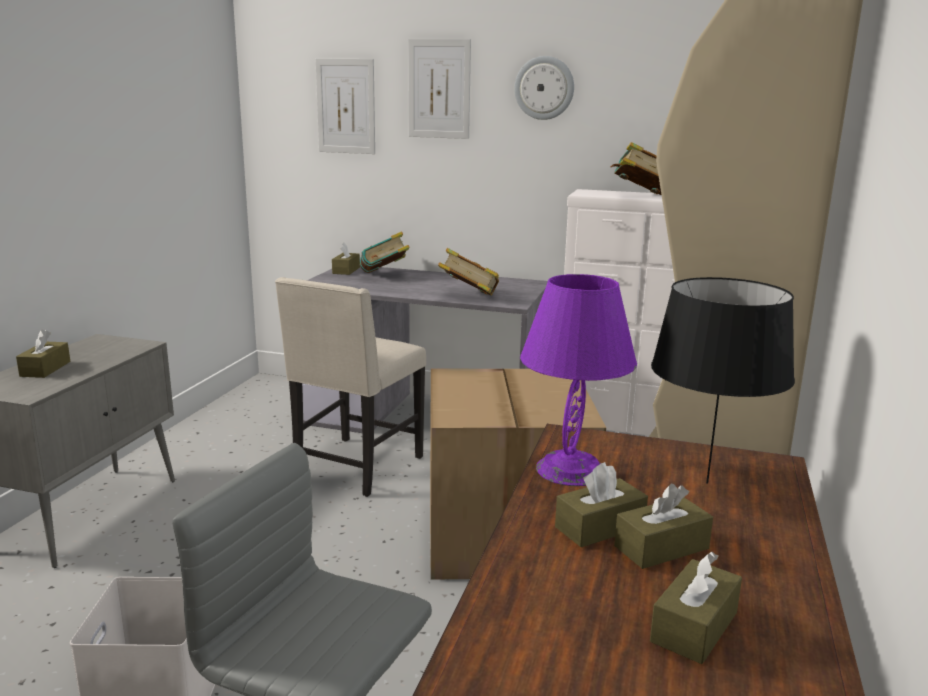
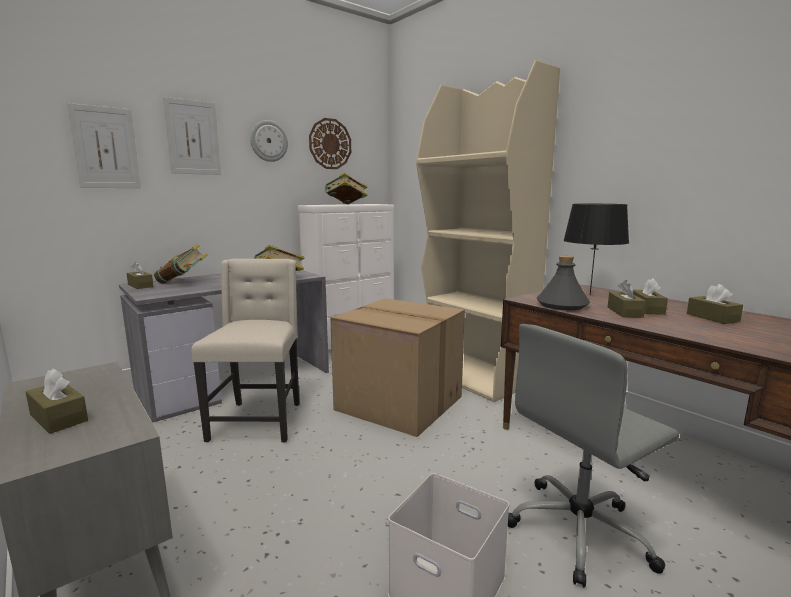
camera: 55 degrees left, 5 degrees down
(356, 468) = (258, 420): beige chair -> beige chair turned 150 degrees counterclockwise
(570, 469) = (561, 305): purple table lamp -> grey bottle
(656, 87) = (330, 144): none -> wall clock

